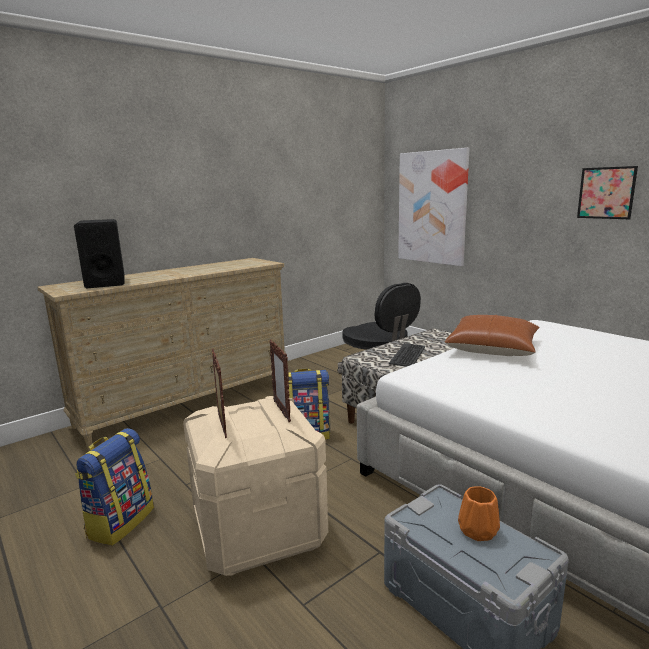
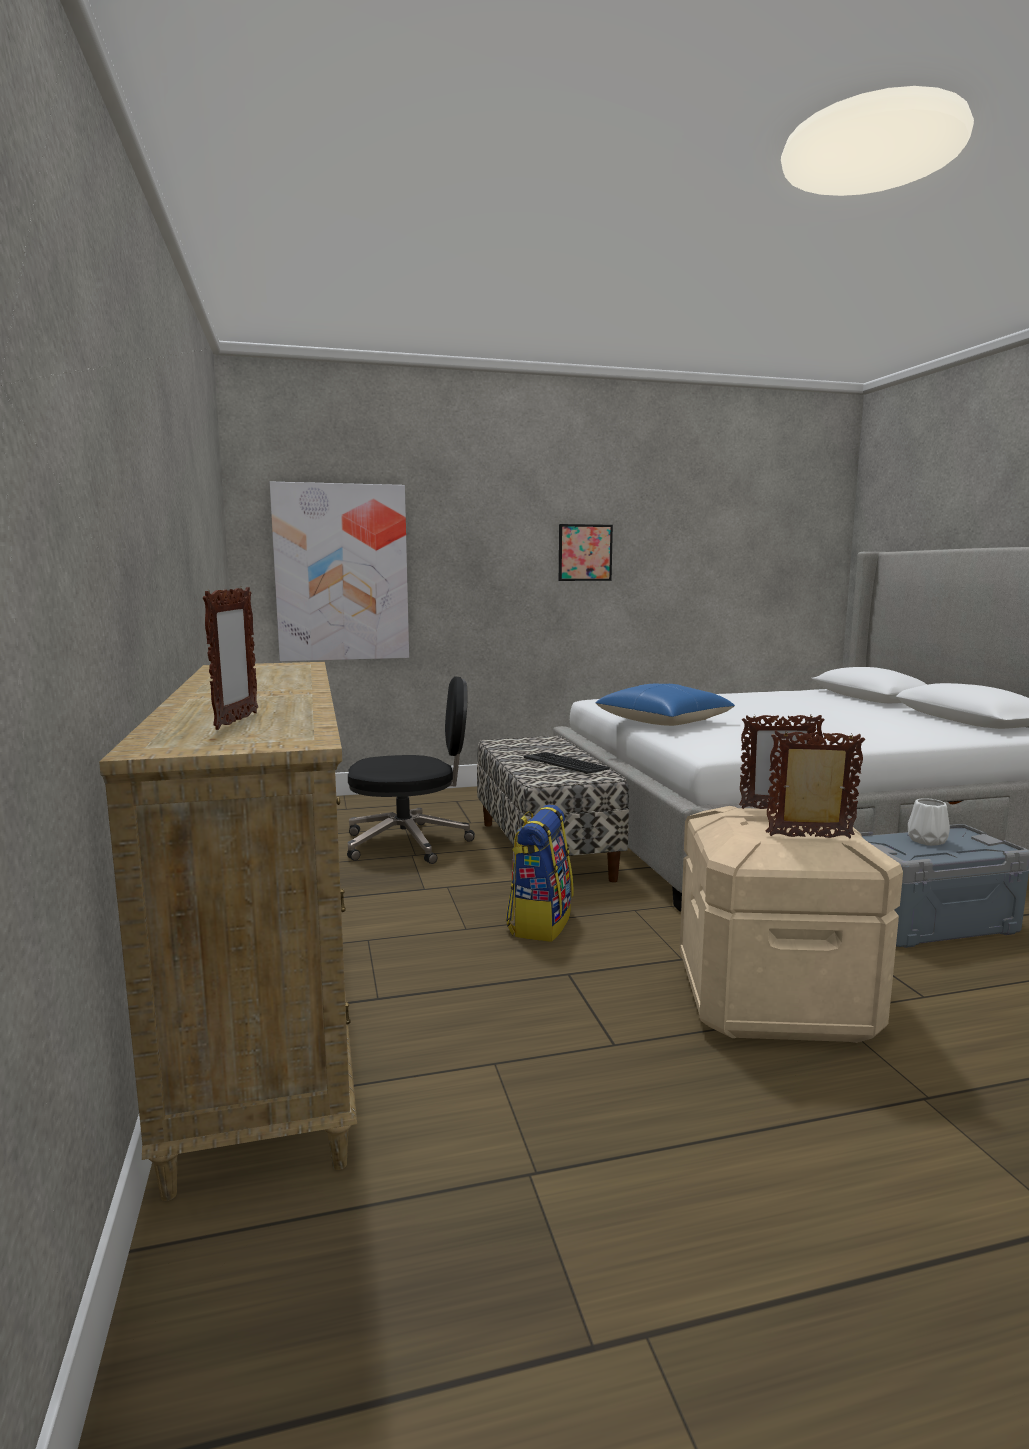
camera: 65 degrees left, 5 degrees down
(105, 282) = (236, 721): black speaker -> picture frame
(120, 522) = (700, 1126): backpack -> none
(477, 531) = (927, 841): orange vase -> white vase
(492, 348) = (663, 721): brown pillow -> blue pillow

